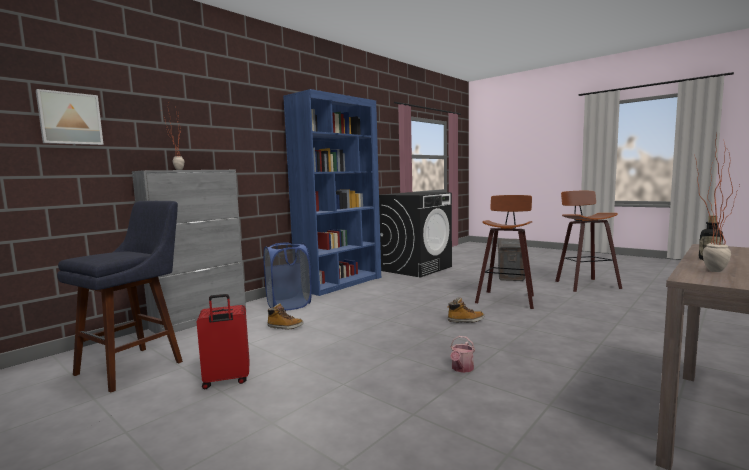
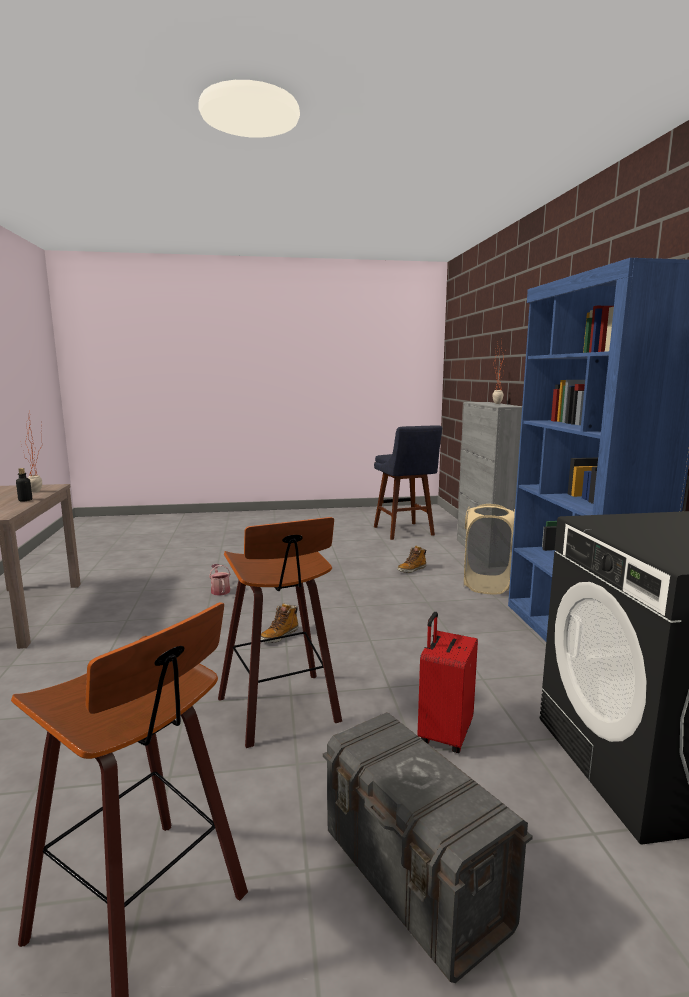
camera: 130 degrees right, 5 degrees up
(70, 118) = (478, 359): picture -> none
(226, 380) = (341, 543): red suitcase -> red suitcase (444, 734)
(288, 305) = (486, 585): blue laundry basket -> beige laundry basket

